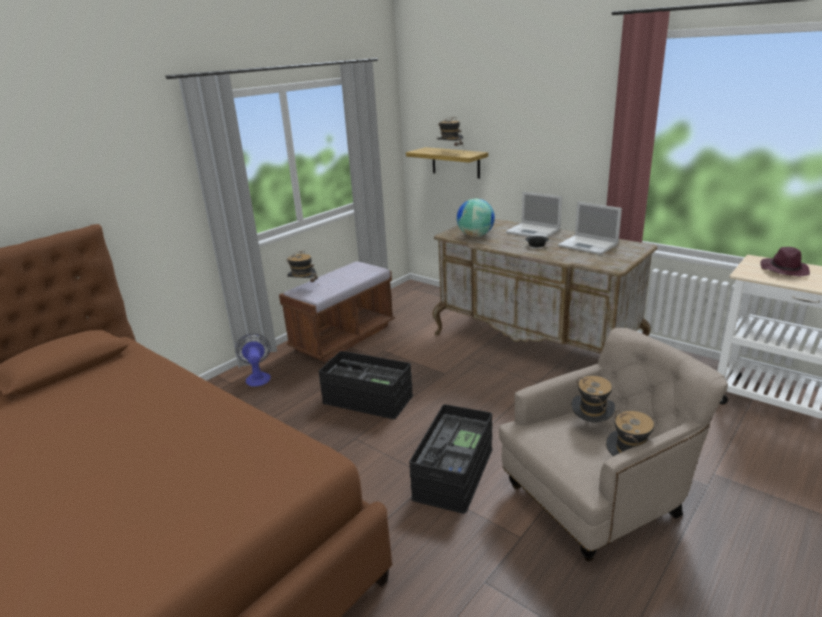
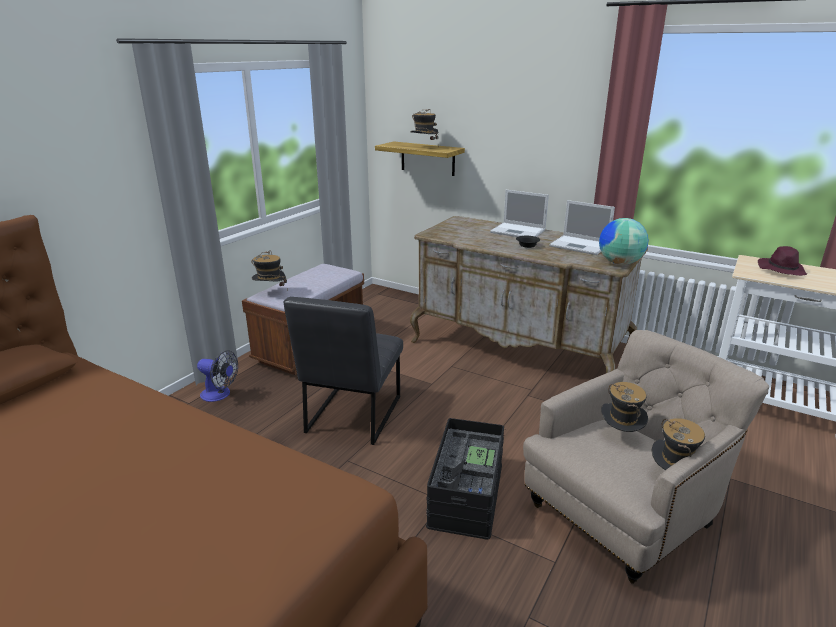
camera: 10 degrees left, 0 degrees up
(258, 377) = (220, 395): fan -> fan turned 135 degrees clockwise
(367, 399) = (352, 415): black storage box -> grey chair
(475, 235) = (459, 235): globe -> globe (619, 263)

